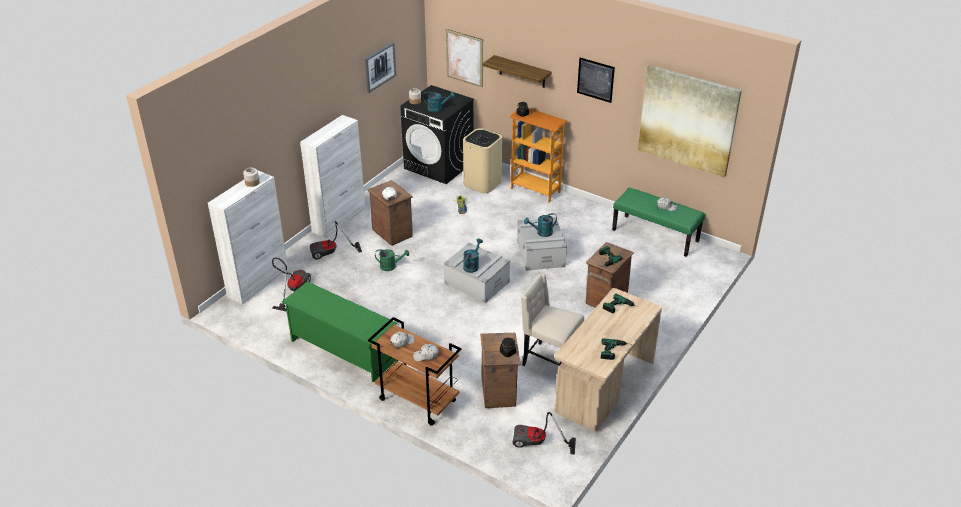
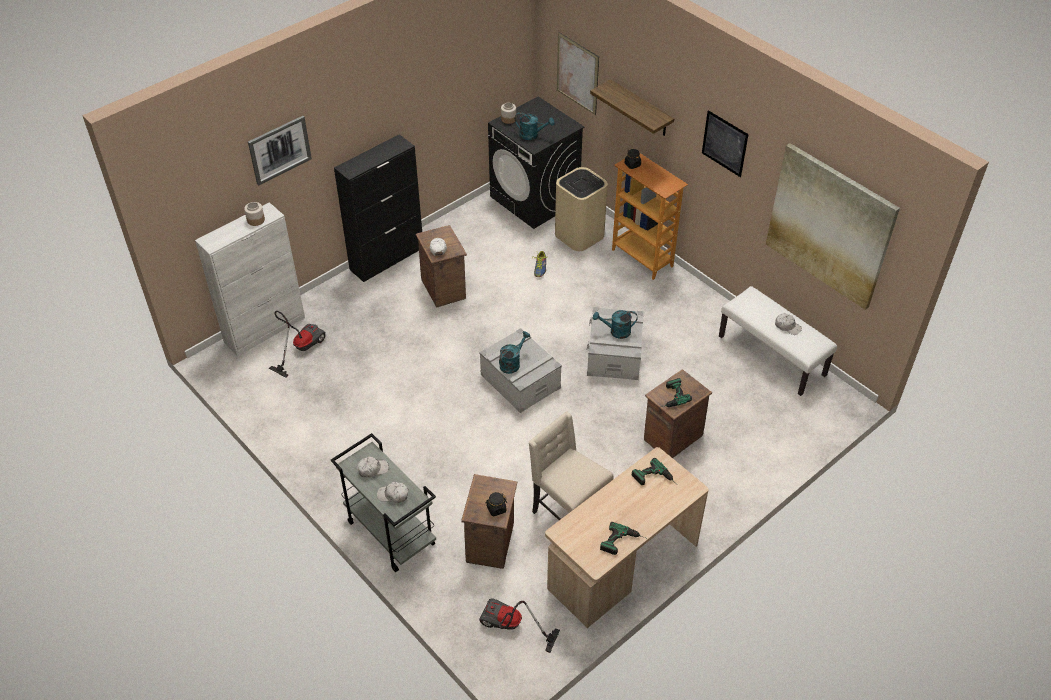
camera: 15 degrees right, 10 degrees up
(331, 253) = (362, 304): vacuum cleaner -> none
(339, 220) = (387, 258): white cabinet -> black cabinet
(343, 350) = (329, 444): green shoe rack -> none
(380, 67) = (461, 75): picture -> picture (279, 149)
(391, 266) = (425, 337): green watering can -> none
(416, 400) = (390, 533): brown cart -> grey cart
(655, 235) = (772, 355): green bench -> white bench

